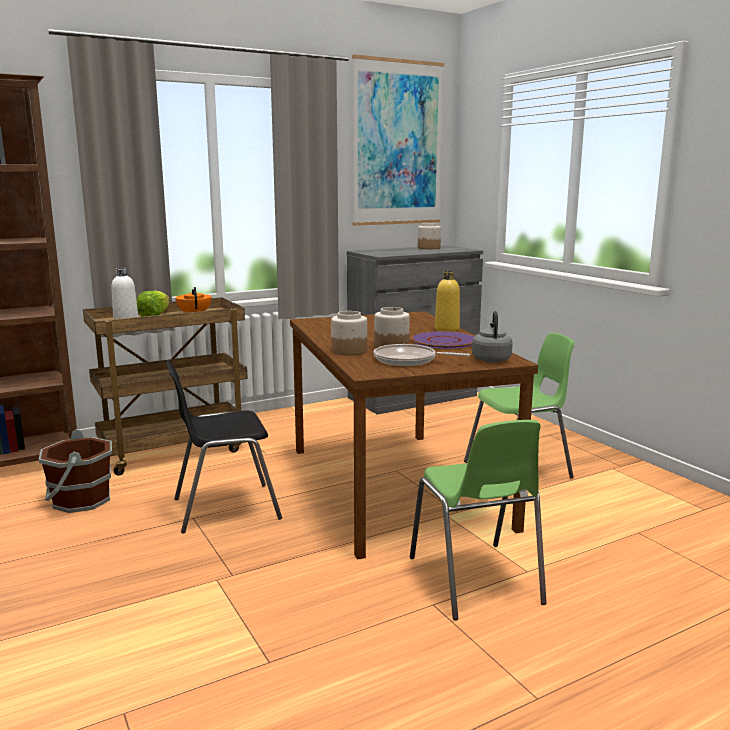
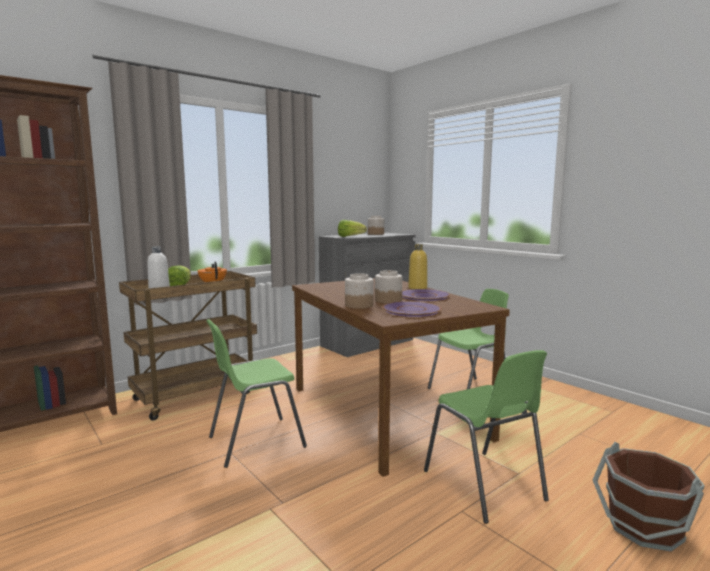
camera: 10 degrees left, 5 degrees down
(80, 500) = (124, 445): brown bucket -> brown bucket (644, 528)
(225, 508) = (255, 441): black chair -> green chair
(386, 253) = (350, 236): none -> lettuce
(397, 144) = (351, 159): picture -> none
(409, 360) = (411, 310): frying pan -> purple plate
(491, 359) = (472, 306): grey kettle -> none

